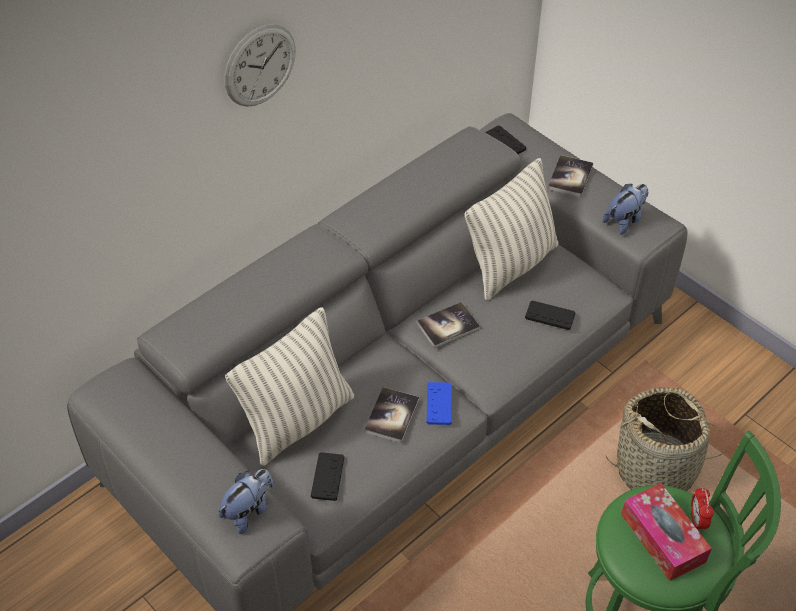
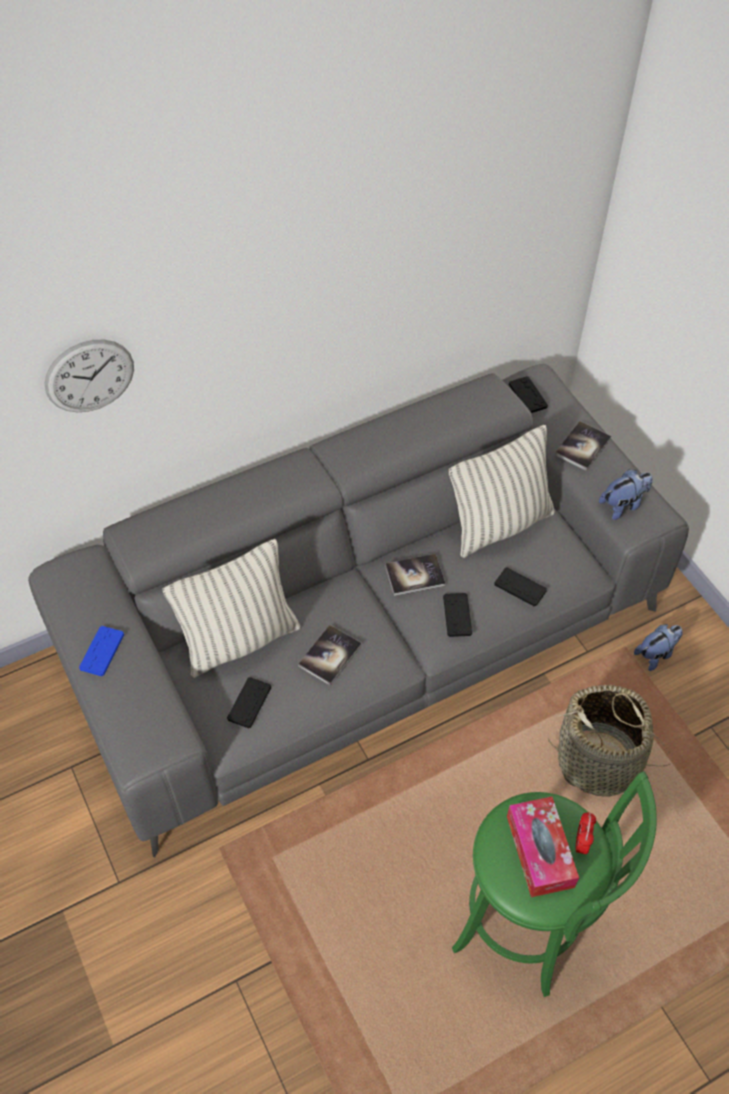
camera: 15 degrees right, 5 degrees up
(249, 510) = (155, 723): plush toy -> plush toy (656, 654)
(260, 65) = (254, 291): wall clock -> wall clock (89, 376)
(439, 404) = (379, 654): blue game controller -> blue game controller (102, 651)
(500, 353) = (457, 615): none -> black game controller

